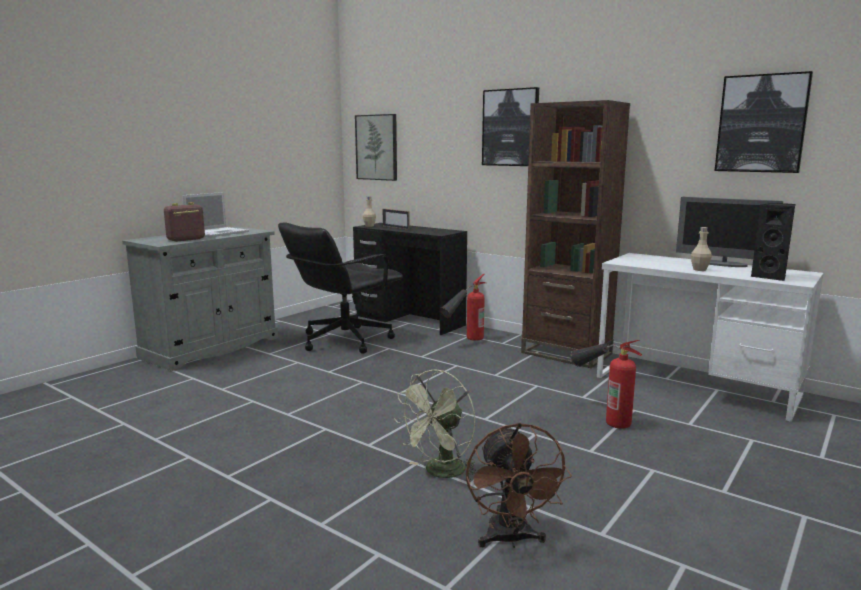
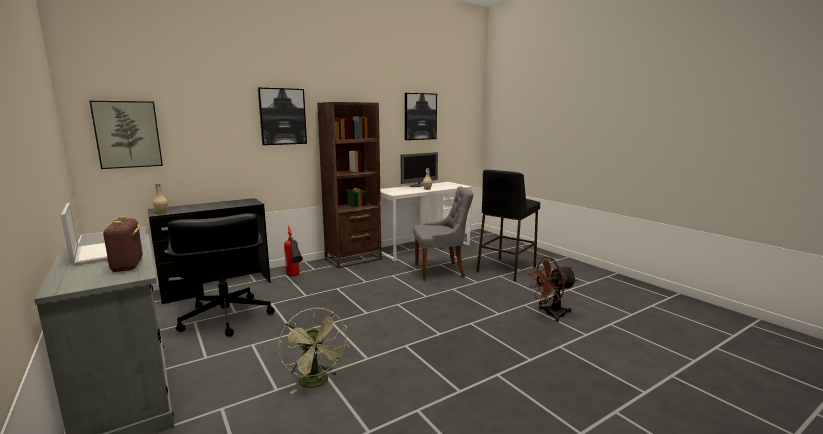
camera: 70 degrees left, 0 degrees up
(395, 227) = (193, 208): picture frame -> none
(440, 473) = (485, 318): green fan -> green fan (317, 383)
(510, 540) = (550, 314): brown fan -> brown fan turned 150 degrees clockwise
(601, 415) = (440, 271): fire extinguisher -> grey chair
(702, 474) = (506, 269): none -> black stool
(771, 276) = (450, 186): black speaker -> none

